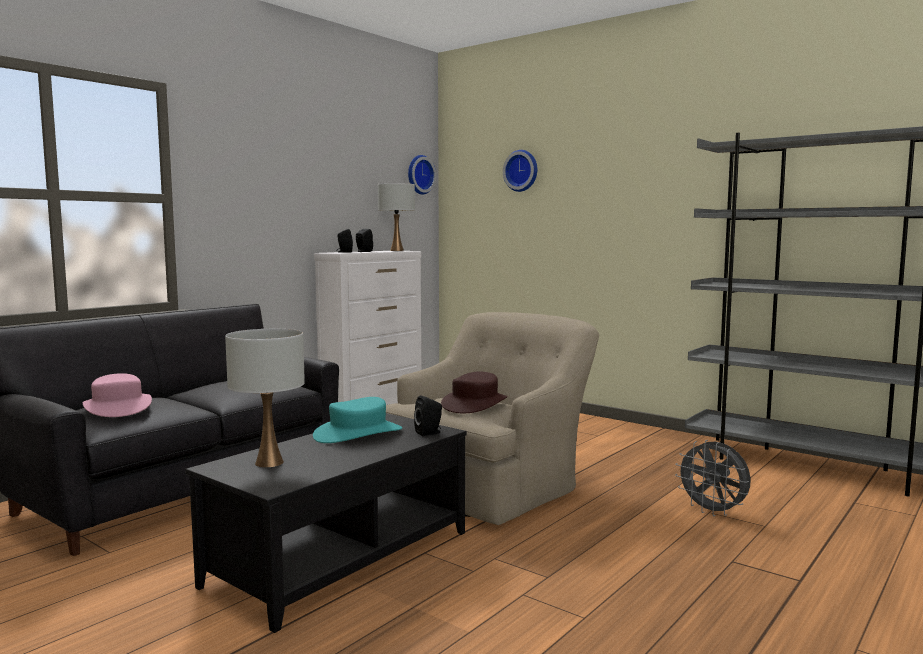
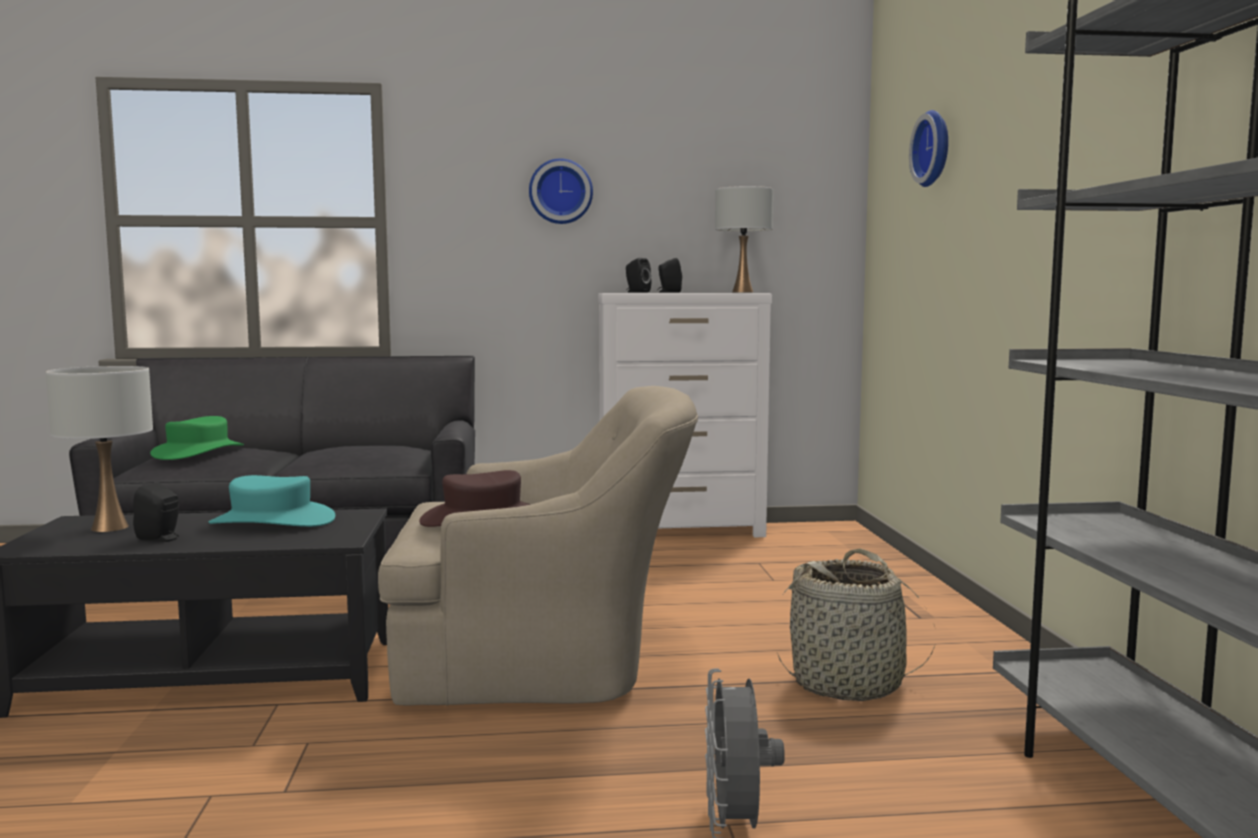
camera: 45 degrees right, 0 degrees up
(118, 407) = (198, 452): pink hat -> green hat
(419, 175) = (819, 172): wall clock -> wall clock (560, 191)
(429, 433) = (321, 538): black speaker -> black speaker (161, 539)
(619, 455) = (848, 683): none -> basket

